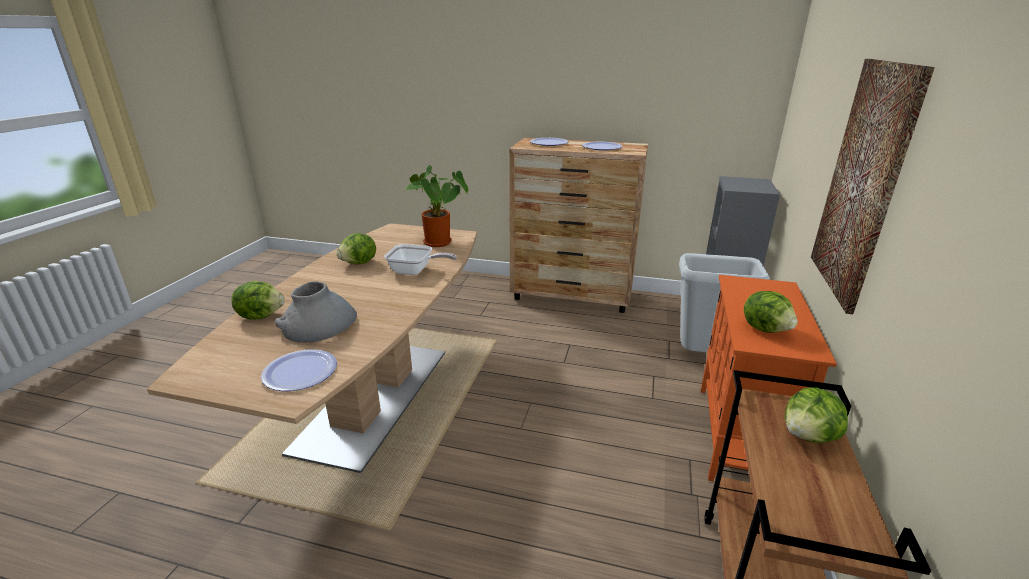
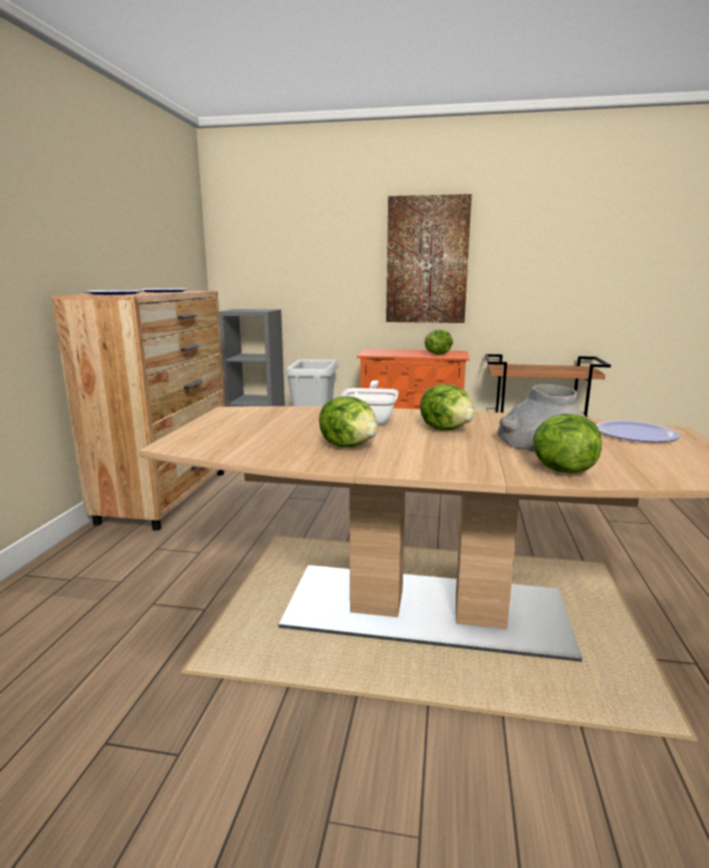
camera: 95 degrees left, 10 degrees down
(440, 243) = (266, 416): potted plant -> none
(809, 436) = (521, 366): lettuce -> lettuce (446, 429)

